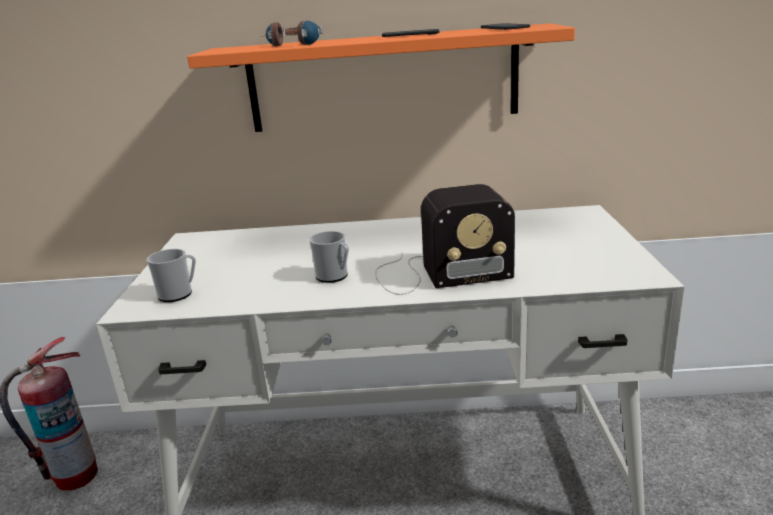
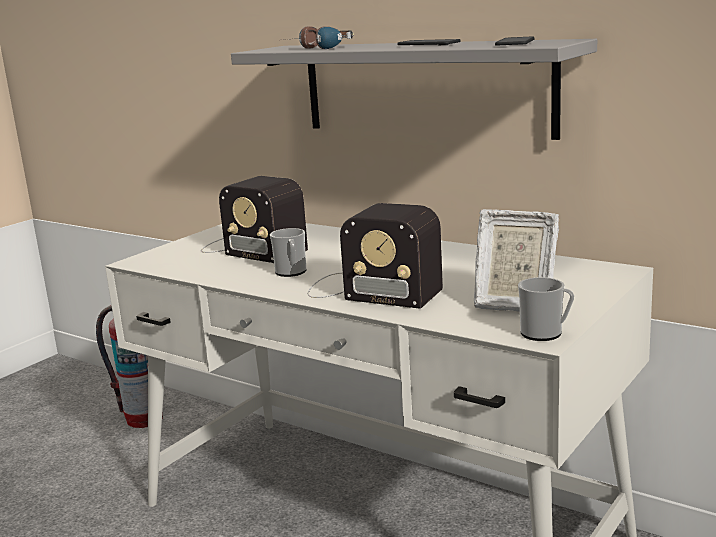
camera: 35 degrees right, 5 degrees down
(179, 294) = (176, 259): mug -> mug (546, 334)
(245, 263) = (251, 248): none -> radio
(383, 80) = (424, 88): orange shelf -> grey shelf
(572, 255) = (513, 304): none -> picture frame

